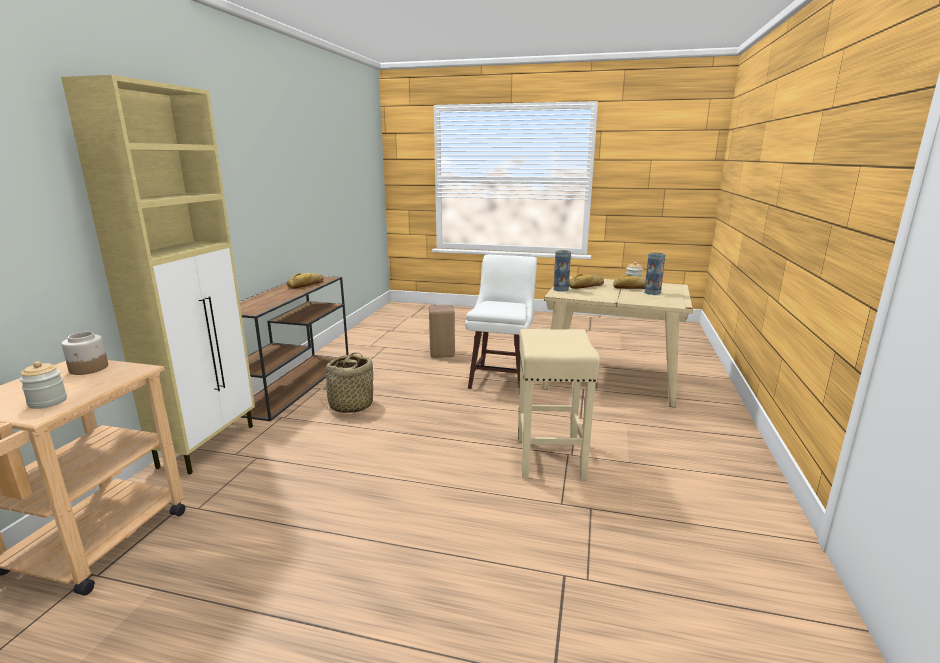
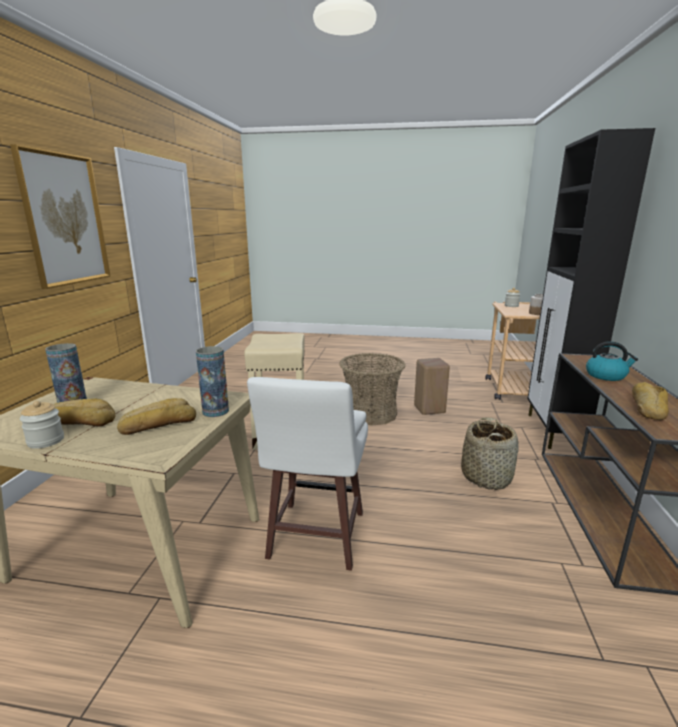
camera: 175 degrees right, 0 degrees up
(209, 445) = (553, 432): beige cabinet -> black cabinet
(277, 298) = (606, 376): none -> kettle
(420, 490) = (371, 413): none -> basket
(443, 354) = (444, 629): beige stool -> beige stool (428, 409)
(837, 188) = (64, 219): none -> picture

